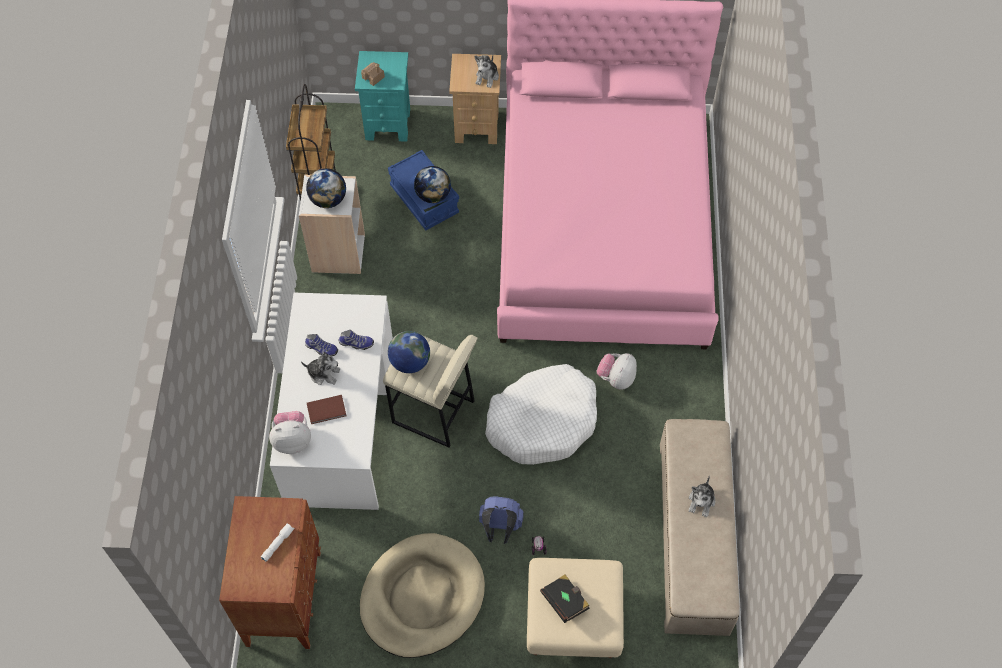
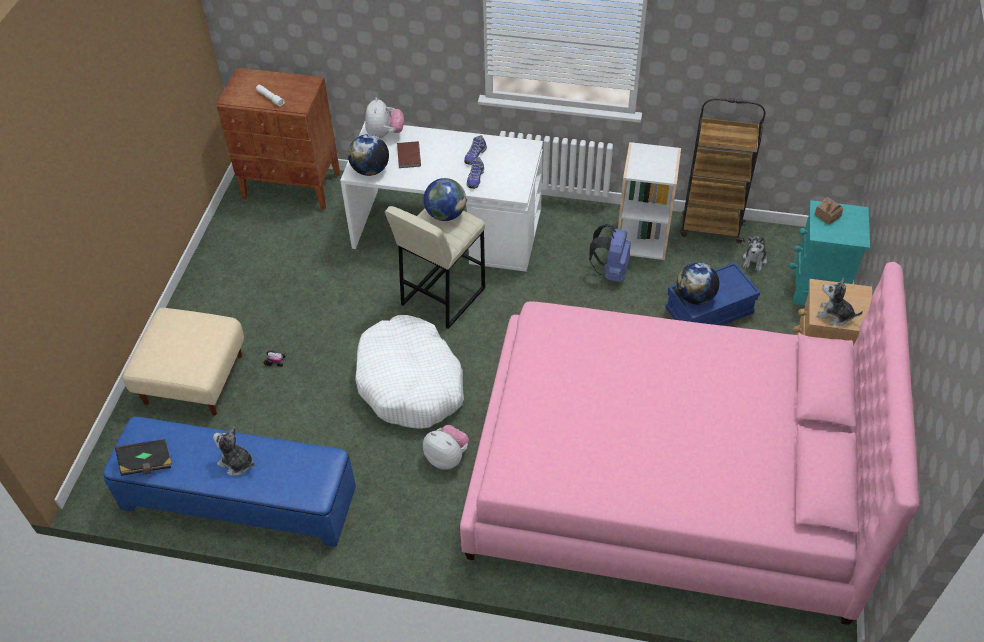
camera: 100 degrees right, 10 degrees down
(323, 373) = (448, 156): plush toy -> plush toy (754, 260)
(328, 199) = (646, 163): globe -> globe (370, 170)
(422, 597) = (258, 272): beige dog bed -> none
(500, 528) = (305, 334): blue backpack -> blue backpack (611, 271)
(565, 601) = (183, 336): black book -> black book (146, 463)
(694, 537) = (237, 498): beige bench -> blue bench

